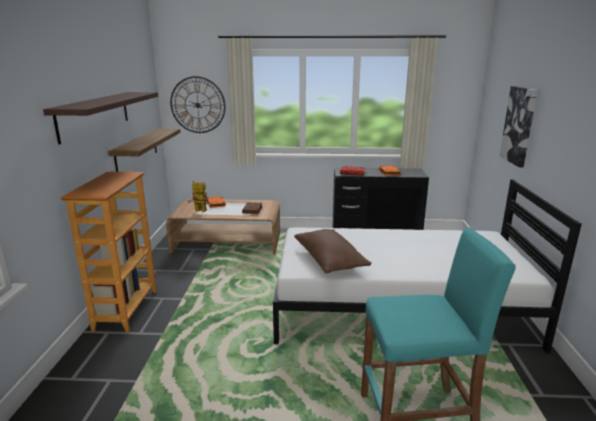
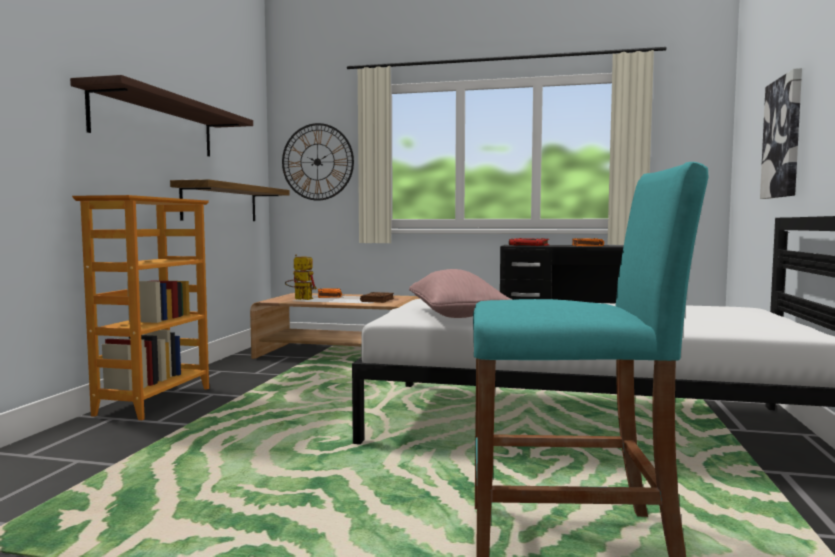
camera: 10 degrees right, 15 degrees down
(329, 260) = (456, 315): brown pillow -> pink pillow

